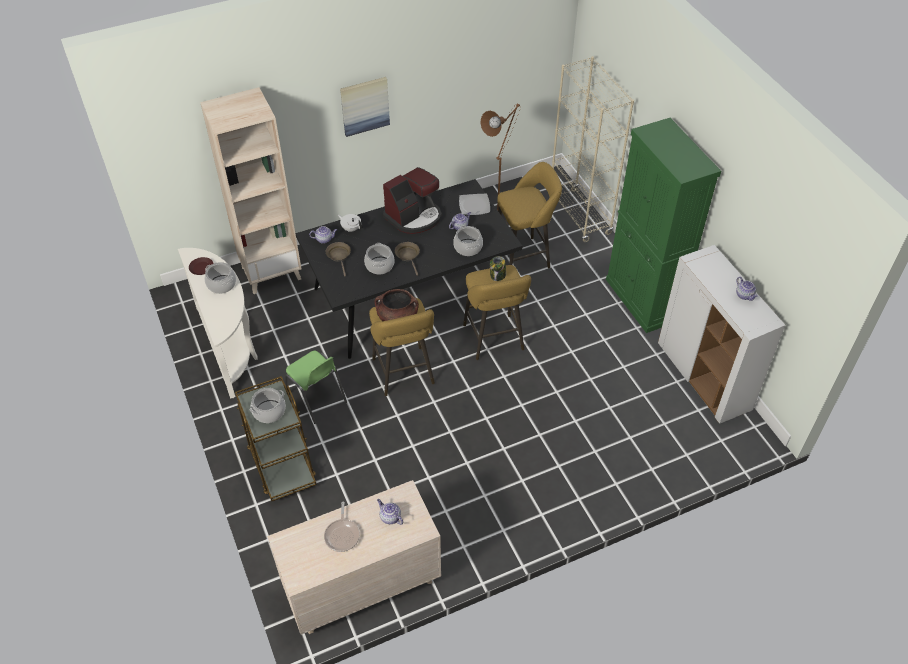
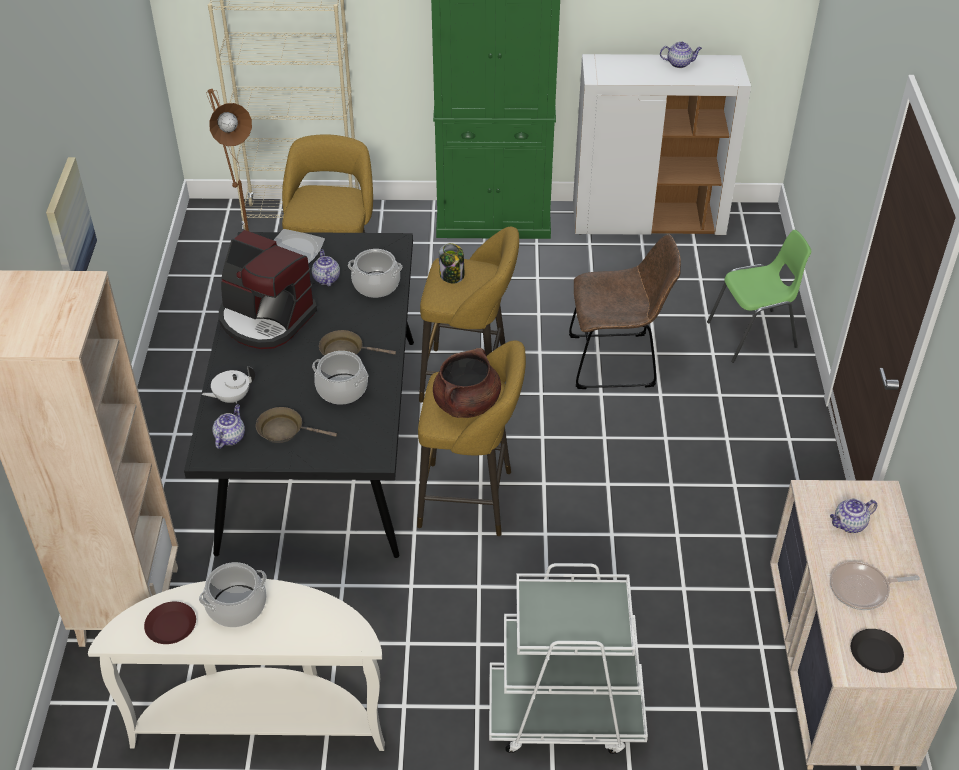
camera: 65 degrees left, 5 degrees down
(269, 411) = (577, 615): cooking pot -> none
(281, 464) = (564, 714): brown cart -> white cart
(297, 551) = (875, 654): none -> black plate
(316, 399) = (456, 625): green chair -> green chair (753, 335)
(342, 535) = (862, 589): frying pan -> frying pan turned 150 degrees clockwise
(414, 217) = (265, 319): coffee machine -> coffee machine turned 135 degrees clockwise
(555, 403) = (617, 361): none -> brown chair

